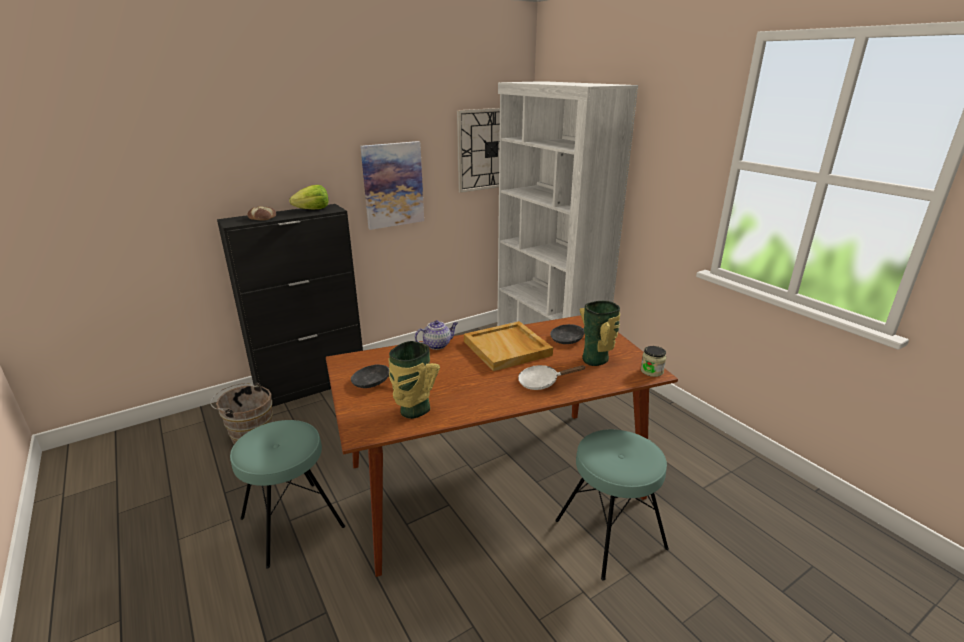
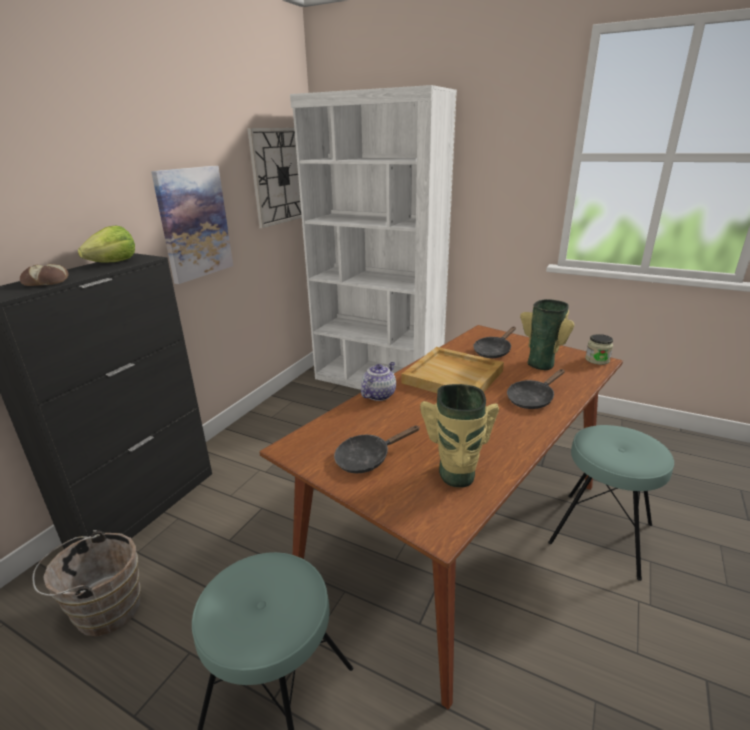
camera: 30 degrees left, 0 degrees up
(542, 382) = (532, 399): white frying pan -> black frying pan

